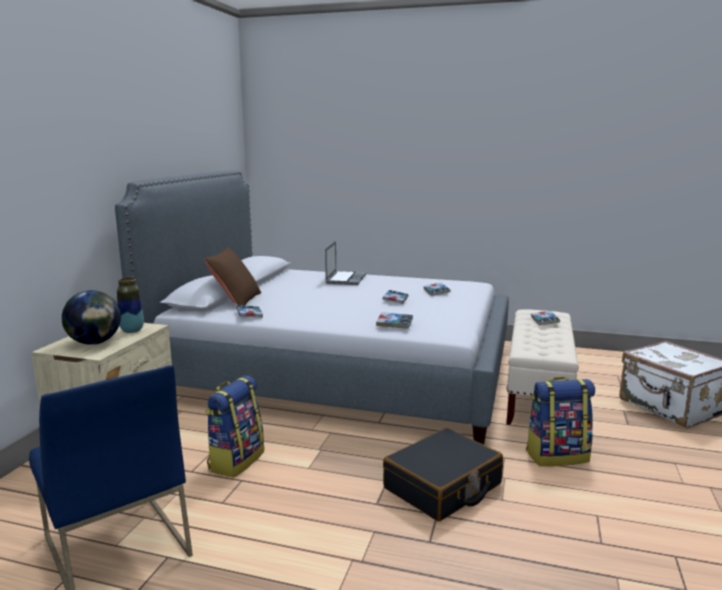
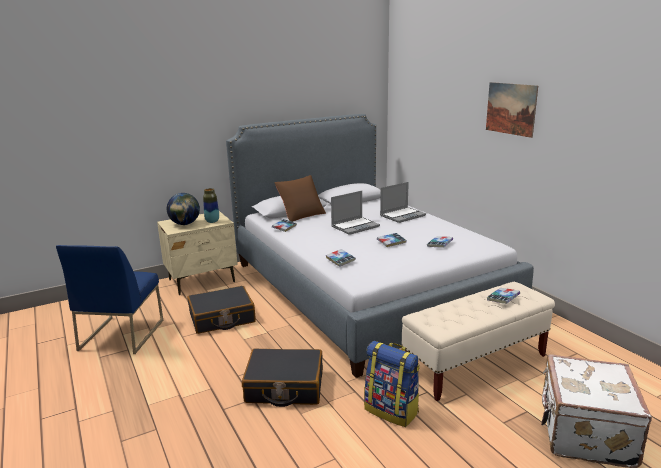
camera: 45 degrees right, 5 degrees up
(236, 460) = (222, 318): backpack -> black suitcase
(326, 296) = (355, 226): none -> laptop
(442, 148) = (511, 109): none -> picture

